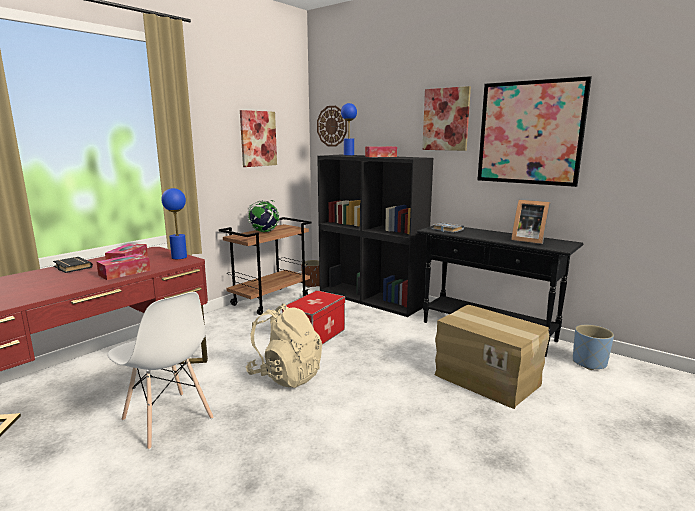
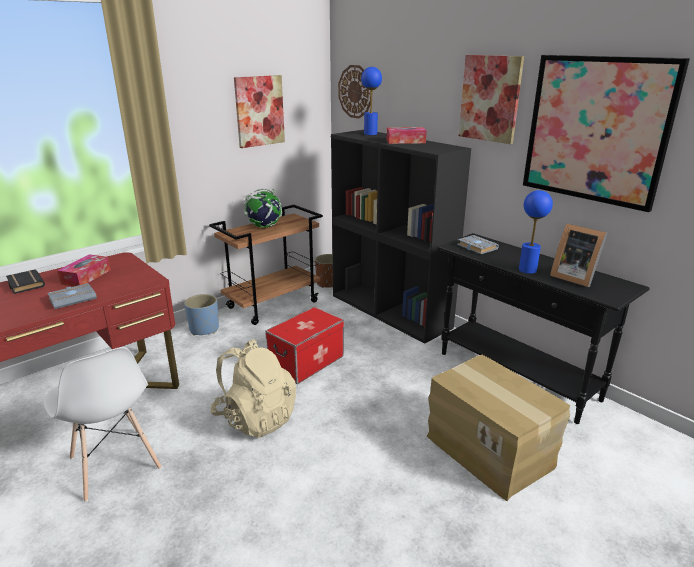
camera: 10 degrees right, 10 degrees up
(125, 273) = (73, 298): tissue box -> grey book
(179, 257) = (143, 274): blue table lamp -> blue table lamp (527, 270)
(589, 363) = (632, 440): blue planter -> blue planter (204, 329)

